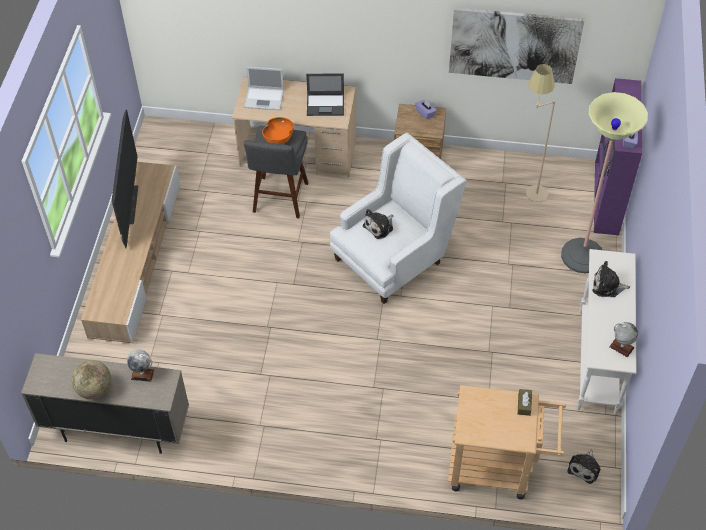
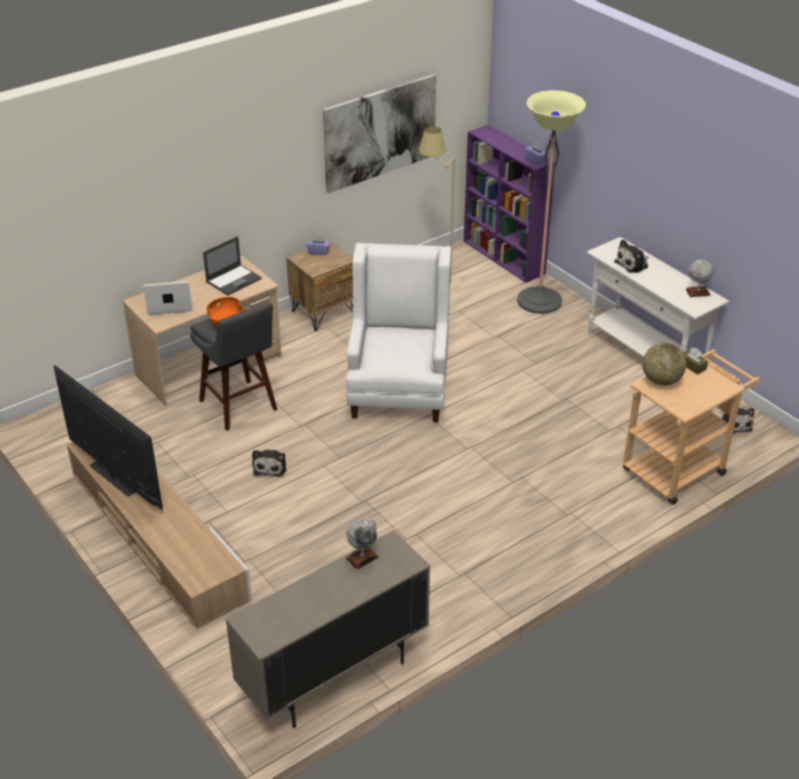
camera: 45 degrees left, 15 degrees down
(95, 389) = (333, 601): globe -> globe (661, 381)
(265, 98) = (168, 304): laptop -> laptop turned 150 degrees counterclockwise
(379, 226) = (388, 347): plush toy -> plush toy (270, 466)

